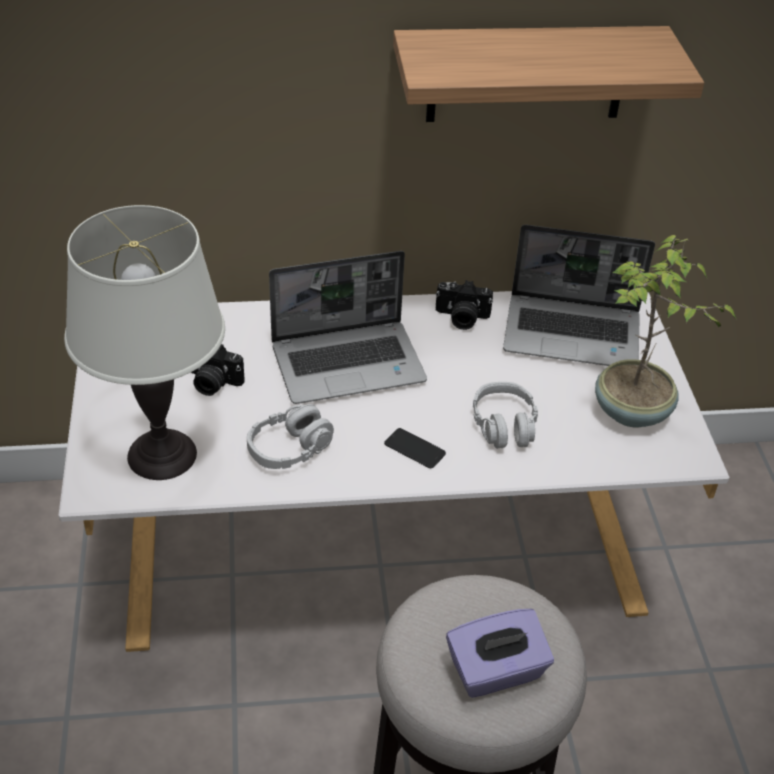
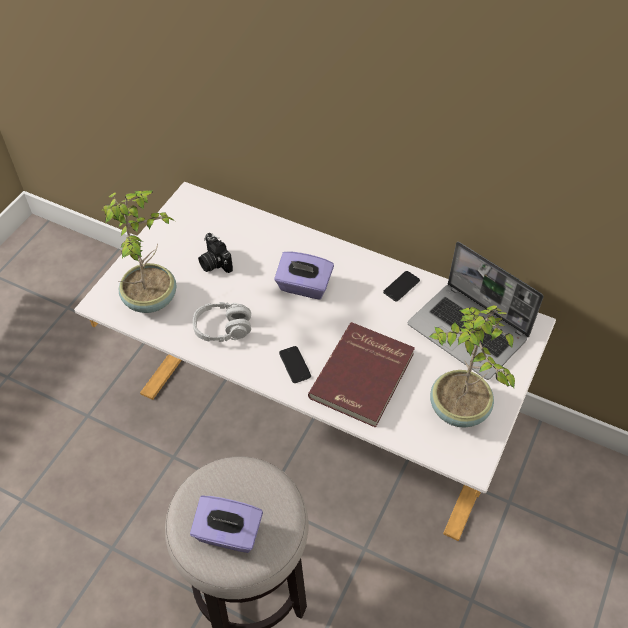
camera: 35 degrees right, 10 degrees up
(162, 455) = (151, 298): white table lamp -> potted plant
(349, 363) = (304, 287): laptop -> purple tissue box
(461, 318) = (401, 286): camera -> phone
(504, 425) = (364, 376): grey headphones -> red book
(527, 74) = (478, 136): shelf -> none

